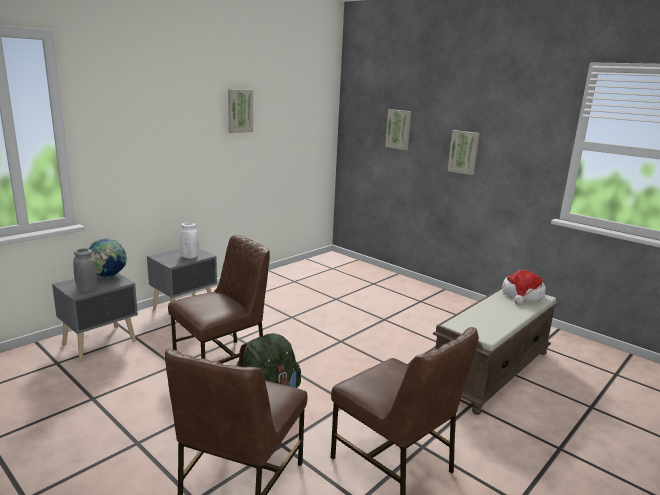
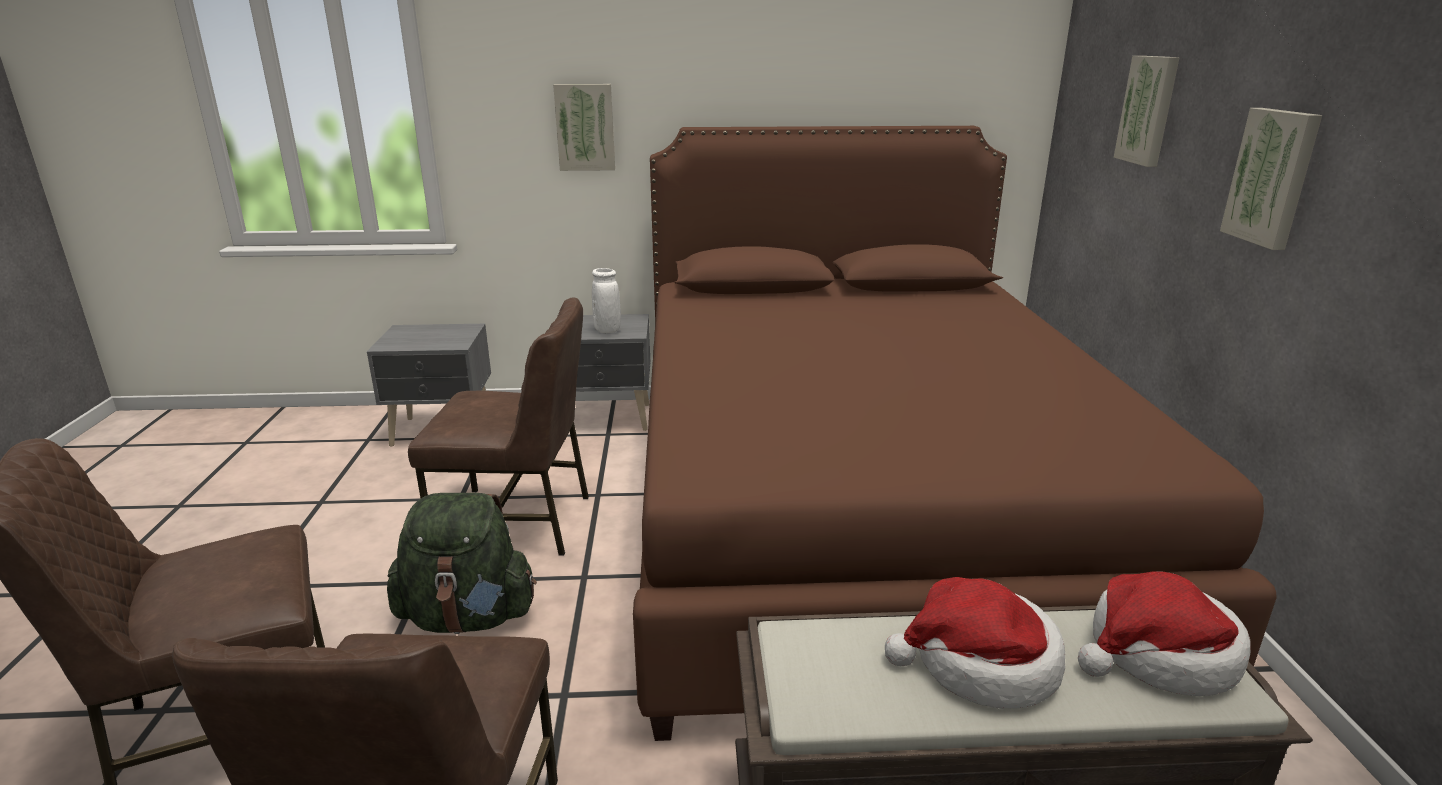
camera: 45 degrees right, 5 degrees up
(87, 290) = (404, 343): grey vase -> none
(107, 276) = (458, 332): globe -> none
(239, 111) = (767, 64): picture -> picture (585, 127)
(347, 308) = (858, 514): none -> brown bed
(499, 312) = (981, 664): none -> hat

